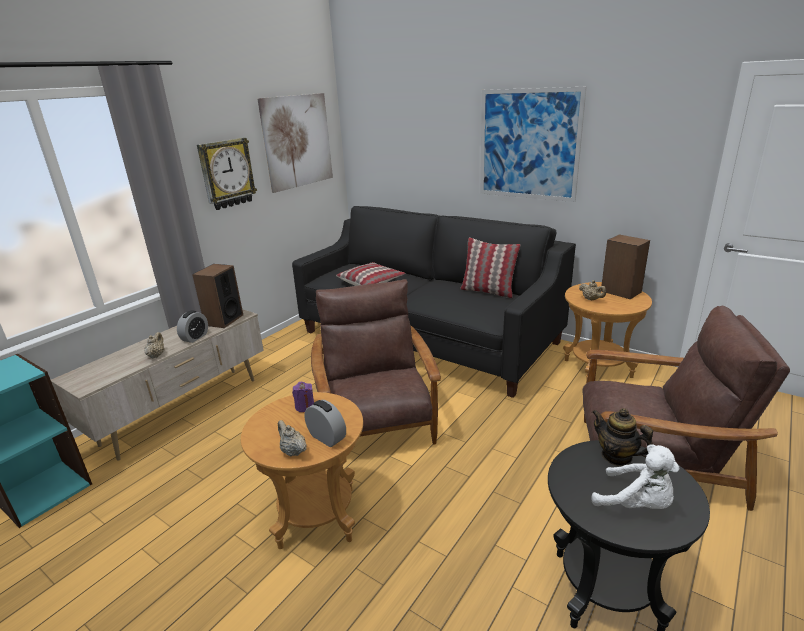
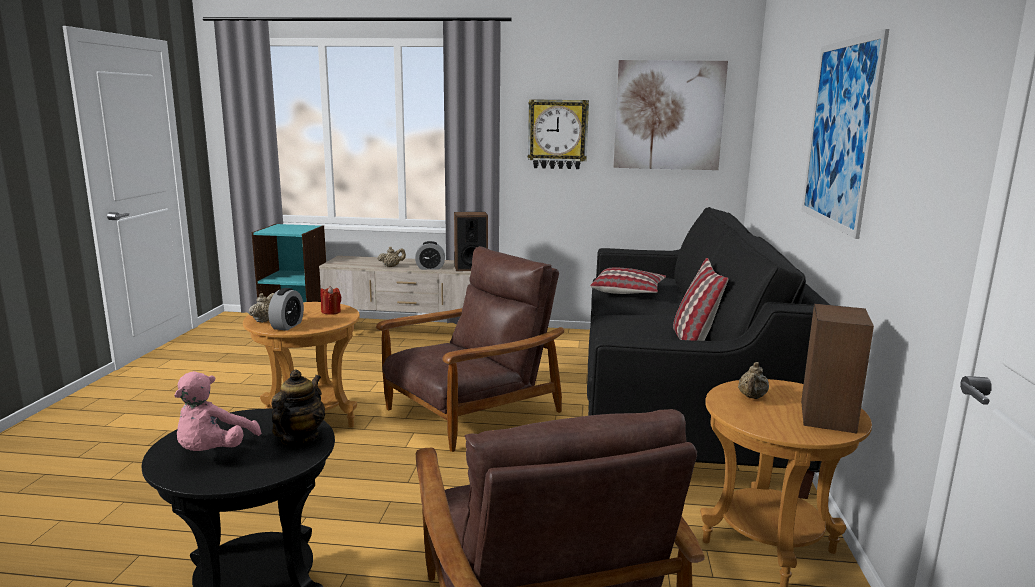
camera: 60 degrees right, 10 degrees down
(305, 406) = (331, 312): purple candle -> red candle
(636, 504) = (213, 452): white plush toy -> pink plush toy

